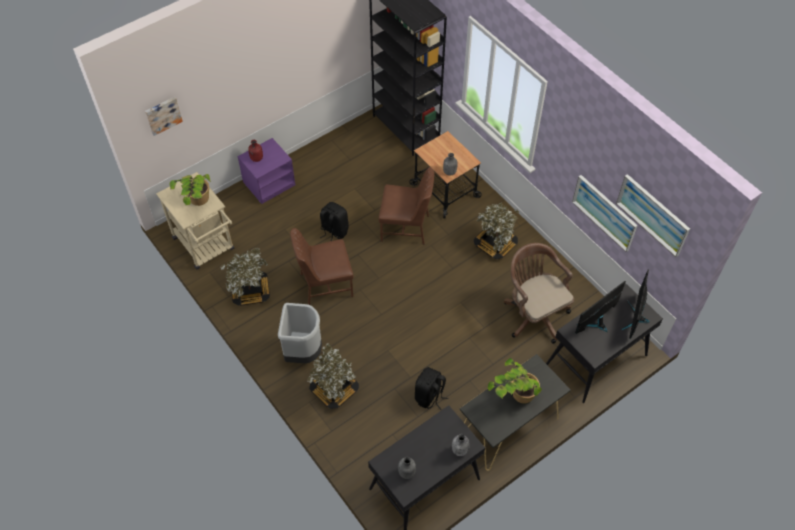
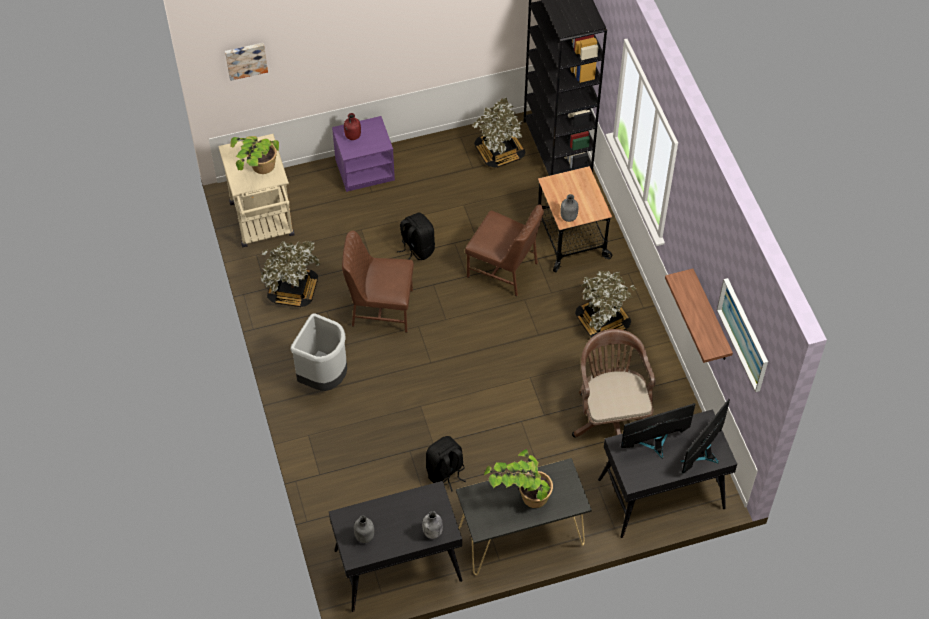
camera: 20 degrees right, 0 degrees up
(334, 389) = (341, 430): potted plant -> potted plant (499, 152)
(604, 212) = (711, 317): picture -> shelf

